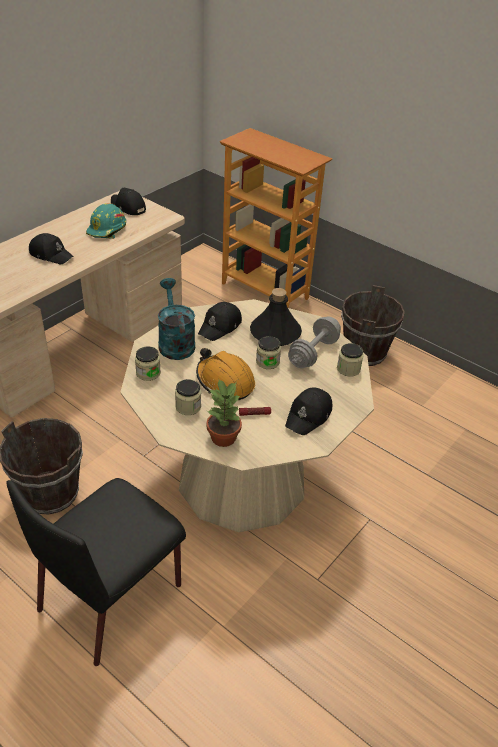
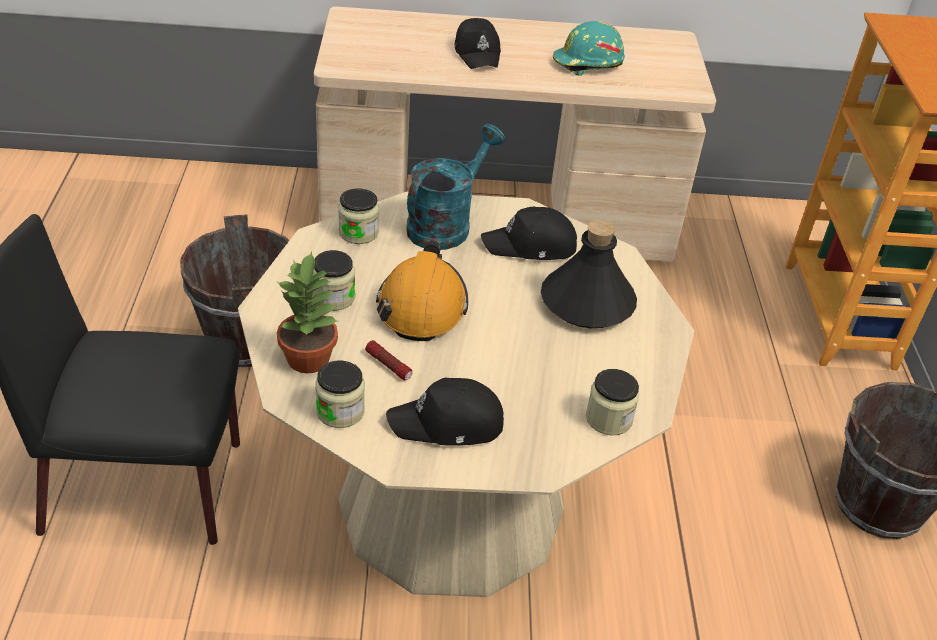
camera: 50 degrees right, 0 degrees up
(128, 207) = (659, 53): black cap -> none
(267, 362) = (514, 325): jar -> jar (340, 411)
(313, 353) = (596, 362): grey dumbbell -> none

